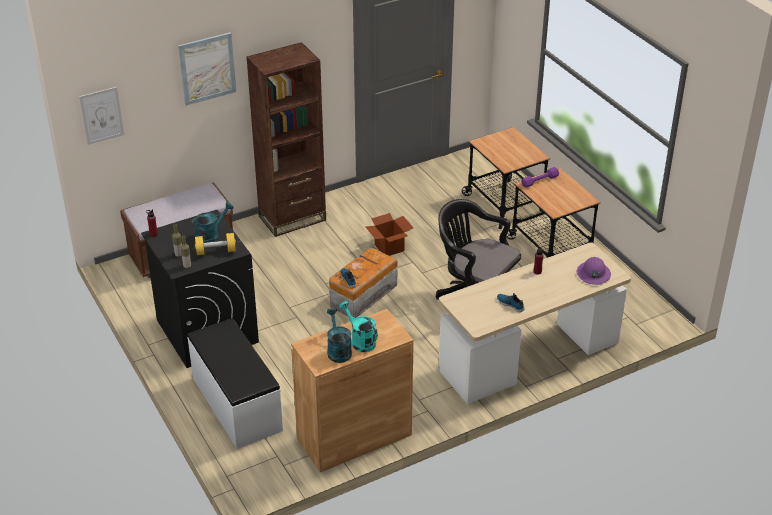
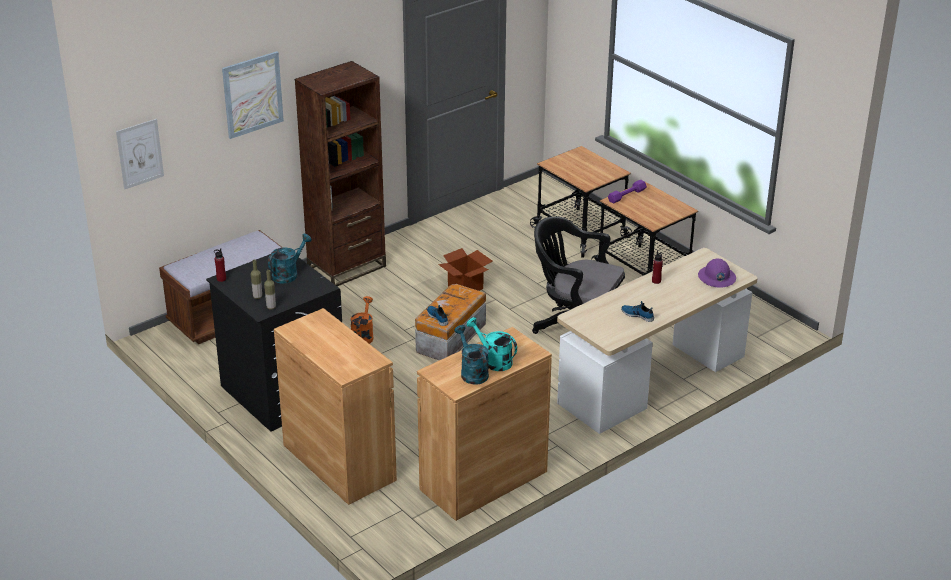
camera: 10 degrees left, 5 degrees down
(216, 251) = (299, 289): yellow dumbbell -> none
(236, 404) = (339, 462): white bench -> brown cabinet
(288, 285) = (363, 335): none -> orange watering can

